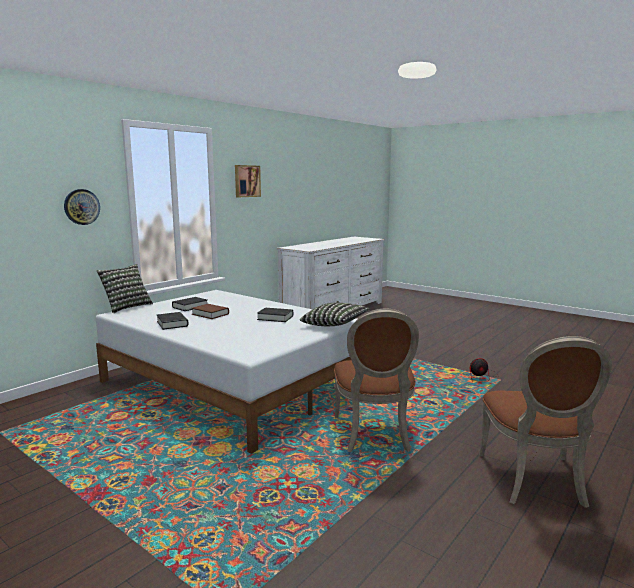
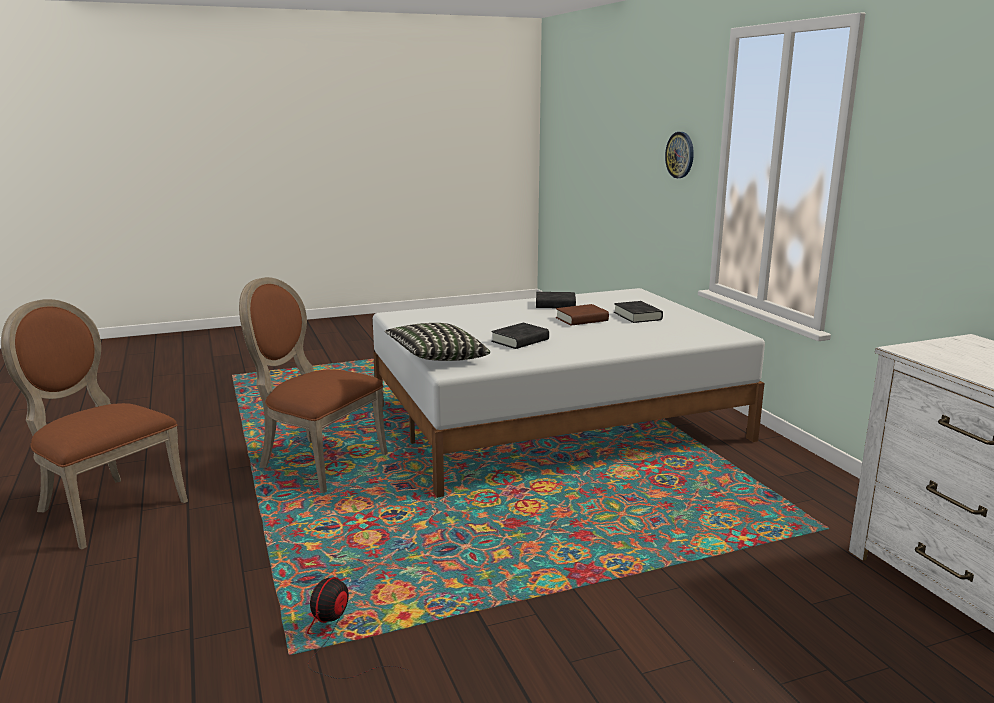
camera: 120 degrees right, 5 degrees up
(126, 307) = (666, 296): pillow -> none
(246, 181) = (928, 134): picture -> none

